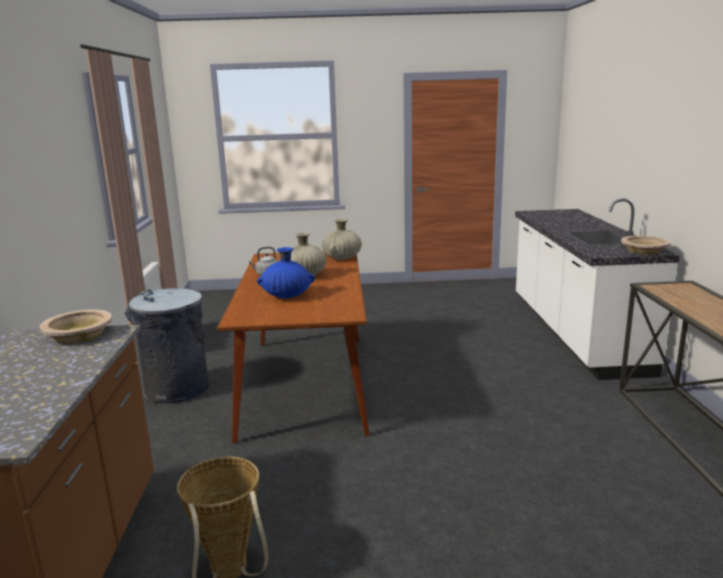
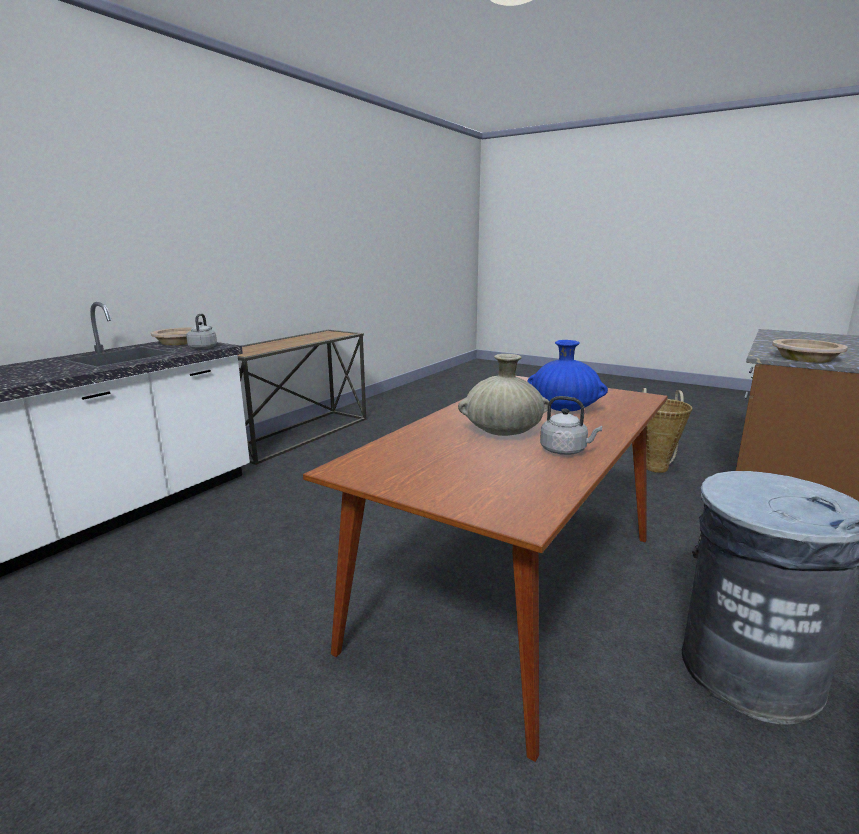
camera: 145 degrees left, 0 degrees up
(342, 258) = (380, 454): beige vase -> none
(598, 251) = (203, 347): none -> grey kettle

